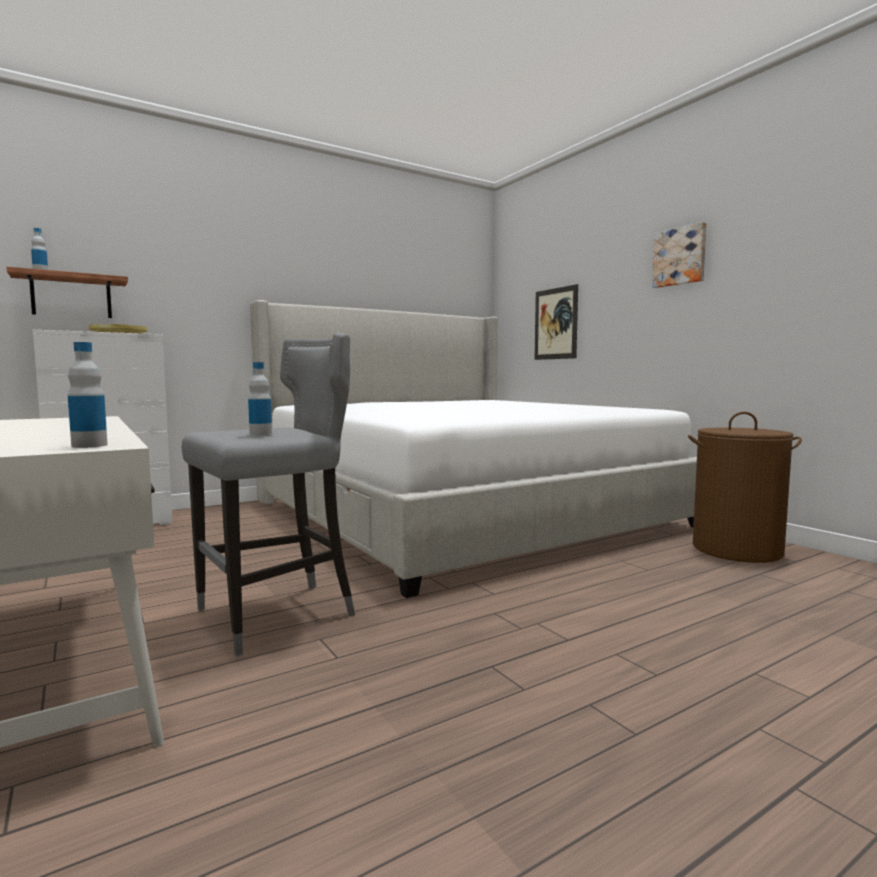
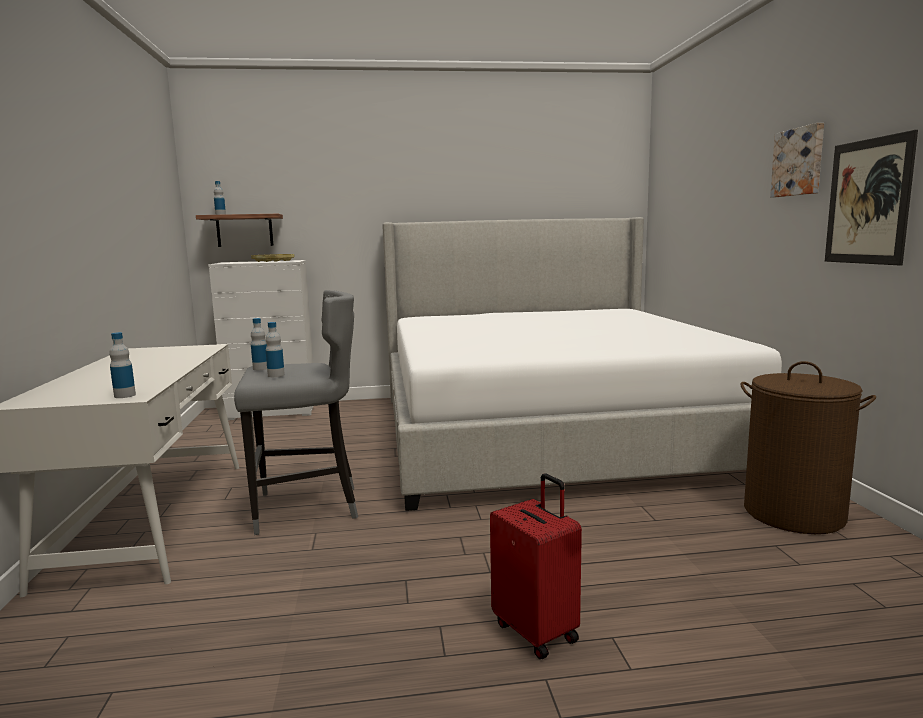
camera: 25 degrees right, 5 degrees up
(219, 431) = (260, 368): none -> bottle
(555, 323) = (693, 228): picture -> picture (867, 202)
(687, 684) = (537, 631): none -> red suitcase

